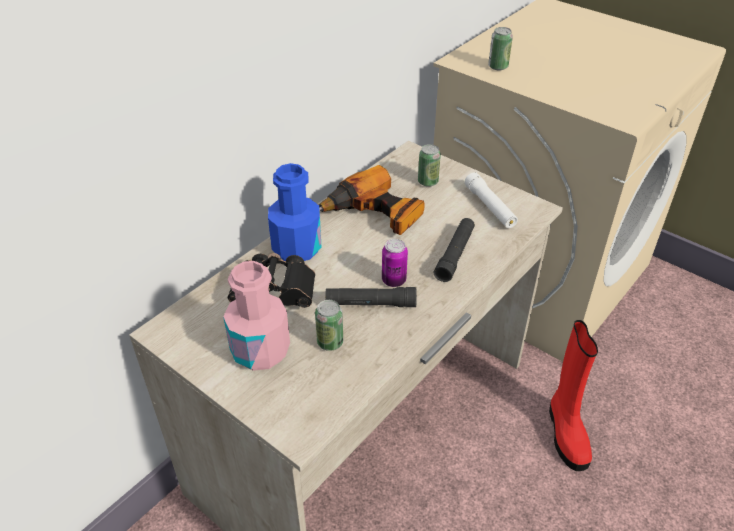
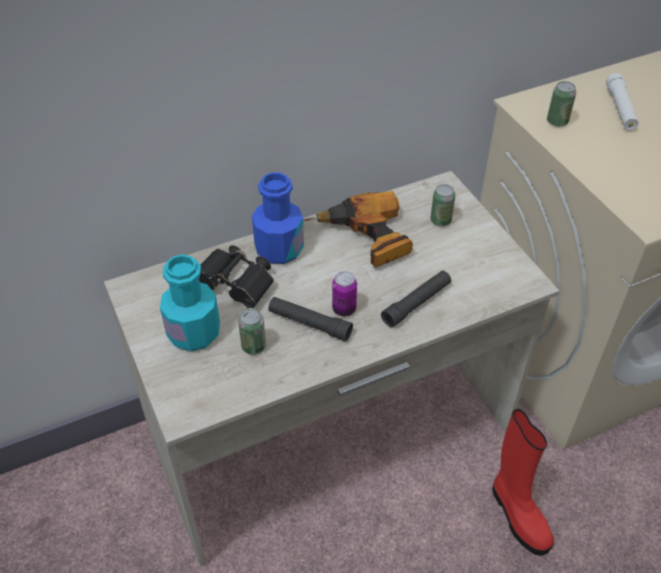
camera: 25 degrees right, 5 degrees up
(260, 350) = (194, 333): pink bottle -> turquoise bottle
(490, 207) = (484, 266): white flashlight -> white flashlight (620, 109)
(566, 433) = (518, 515): red boot -> red boot turned 45 degrees counterclockwise

